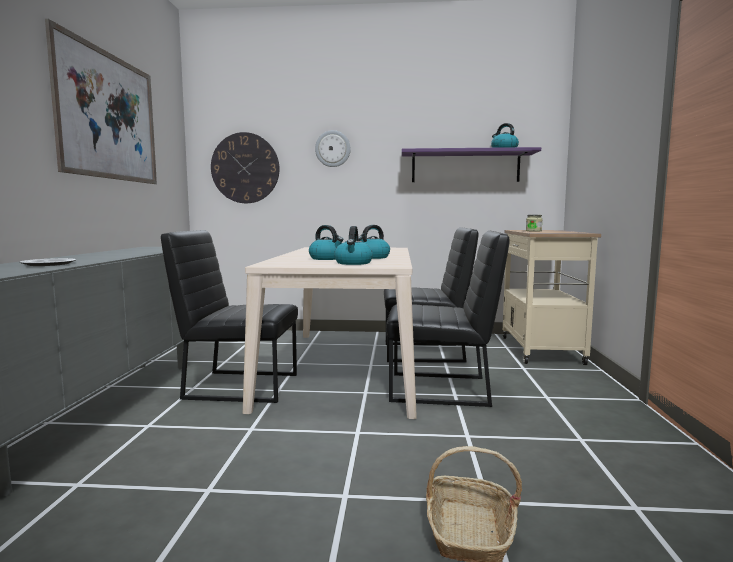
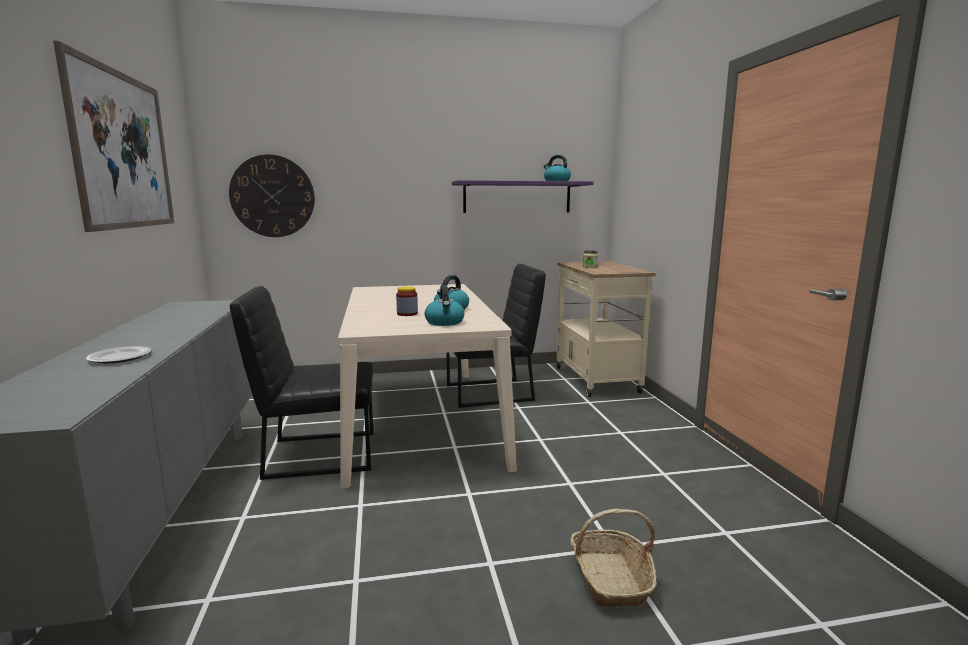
camera: 15 degrees left, 5 degrees up
(327, 258) = (407, 314): kettle -> jar
(333, 148) = (376, 175): wall clock -> none
(442, 389) = (526, 435): black chair -> none

